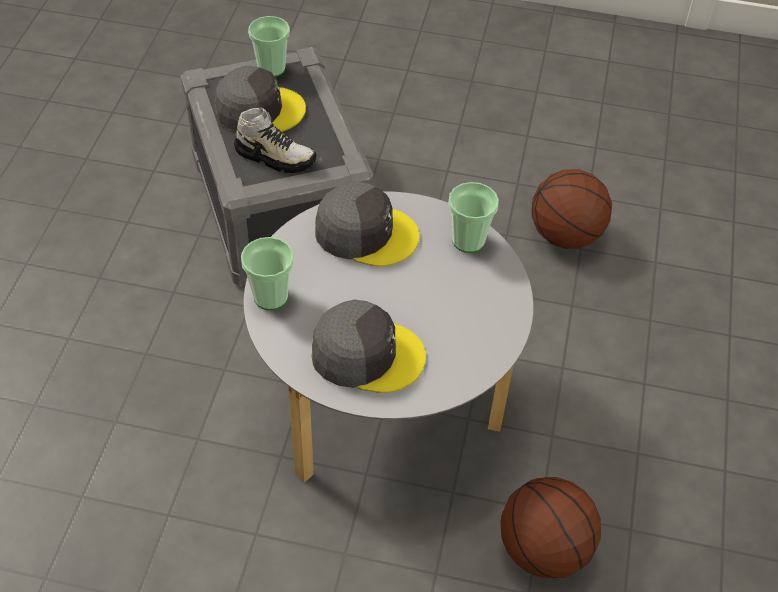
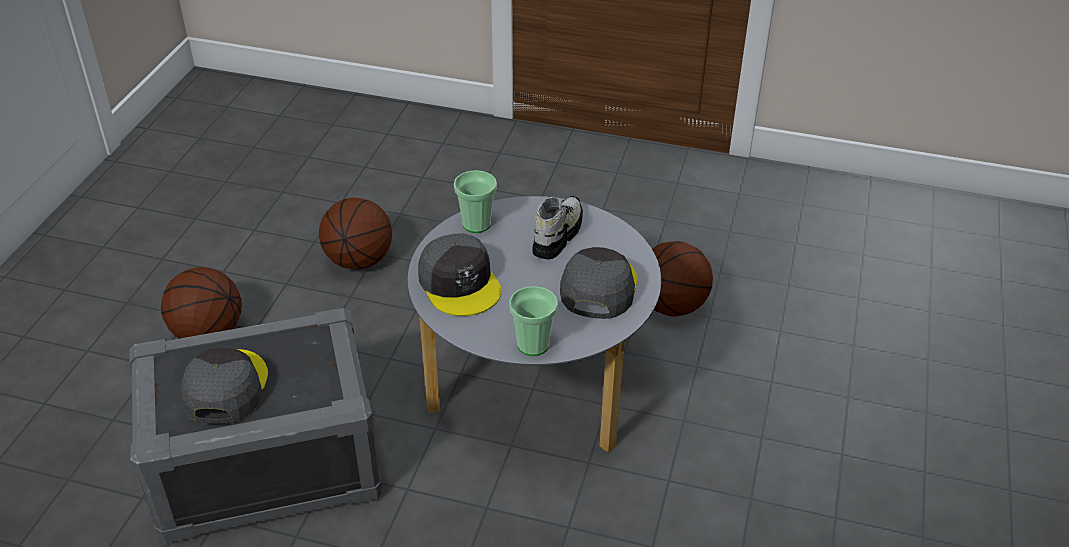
camera: 85 degrees left, 10 degrees down
(271, 68) = (159, 378): cup -> none
(275, 157) = (305, 375): shoe -> shoe (557, 235)
(365, 232) = (460, 283): grey cap -> grey cap turned 135 degrees clockwise
(438, 139) = (207, 333): none -> basketball

